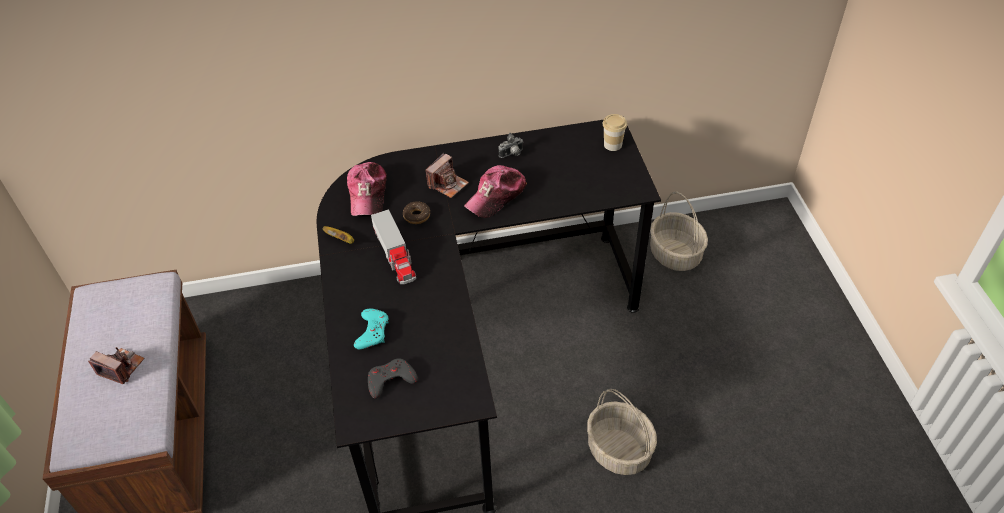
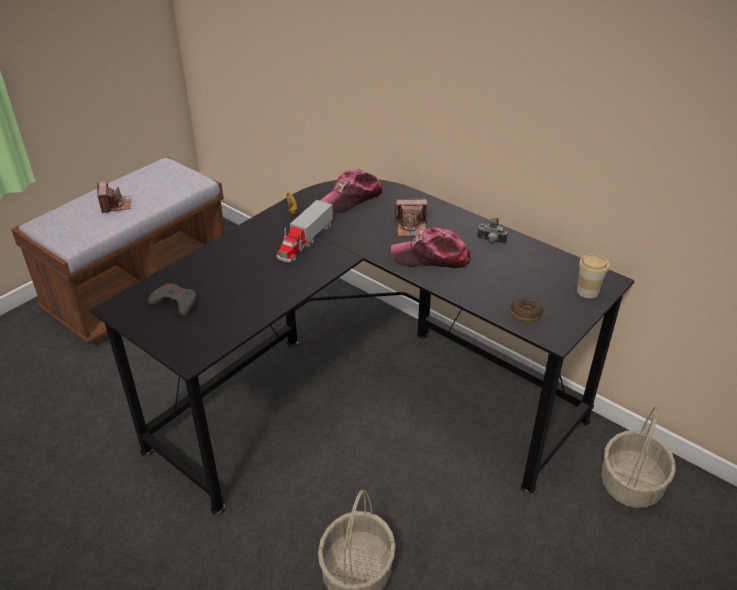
camera: 50 degrees right, 10 degrees down
(372, 331) = (215, 269): turquoise game controller -> none
(417, 216) = (358, 230): donut -> donut (525, 313)

